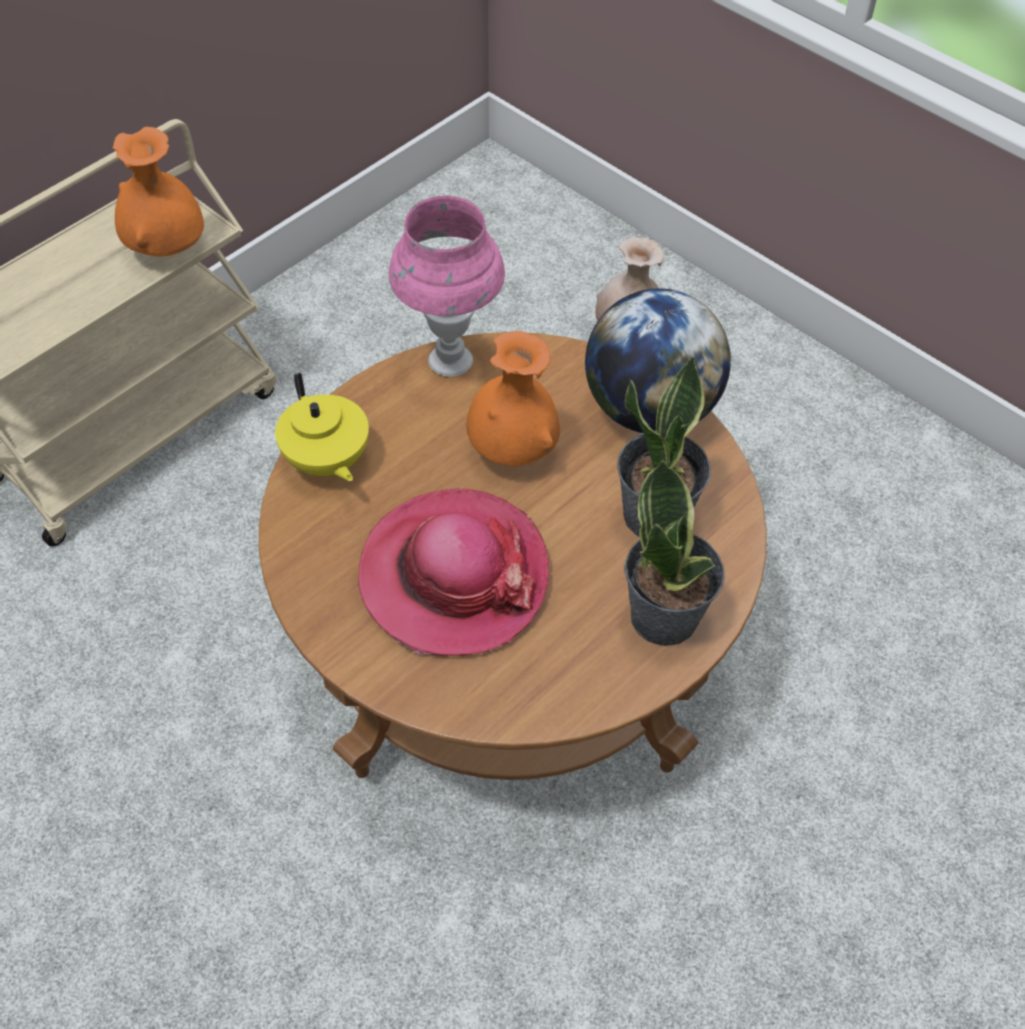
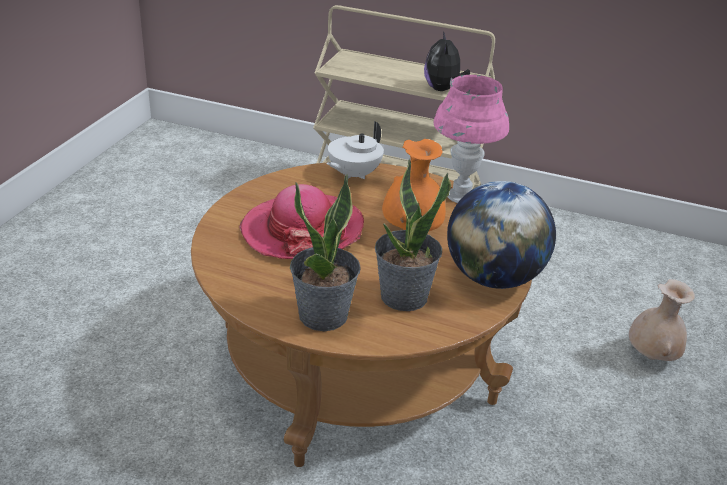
camera: 65 degrees right, 20 degrees down
(166, 249) = (442, 89): orange vase -> plush toy
(326, 461) = (353, 175): yellow teapot -> white teapot

